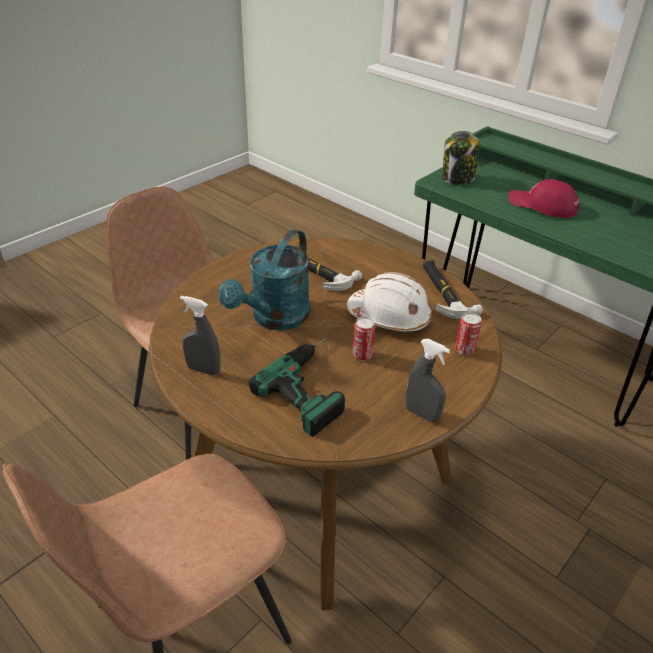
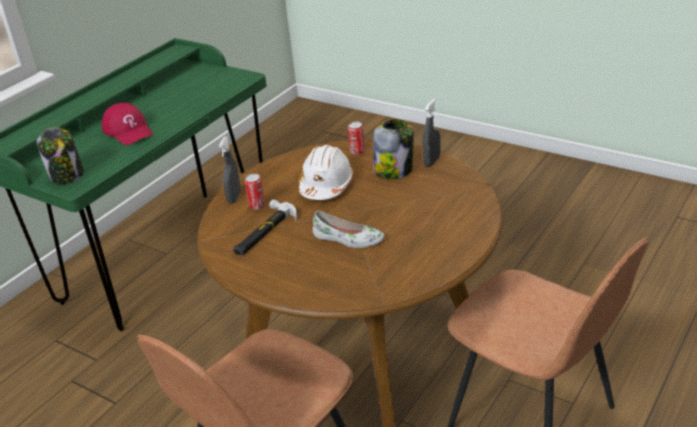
camera: 95 degrees left, 5 degrees down
(203, 370) = (431, 259): grey spray bottle -> grey spray bottle (234, 198)
(275, 319) = (348, 239): turquoise watering can -> white shoe
(315, 385) = (424, 205): power drill -> none
(362, 355) = (380, 191): can -> can (257, 206)
(408, 374) = (394, 170): none -> jar
(444, 291) = (283, 165): hammer -> none
(542, 205) = (128, 131): red cap -> red cap turned 60 degrees counterclockwise

